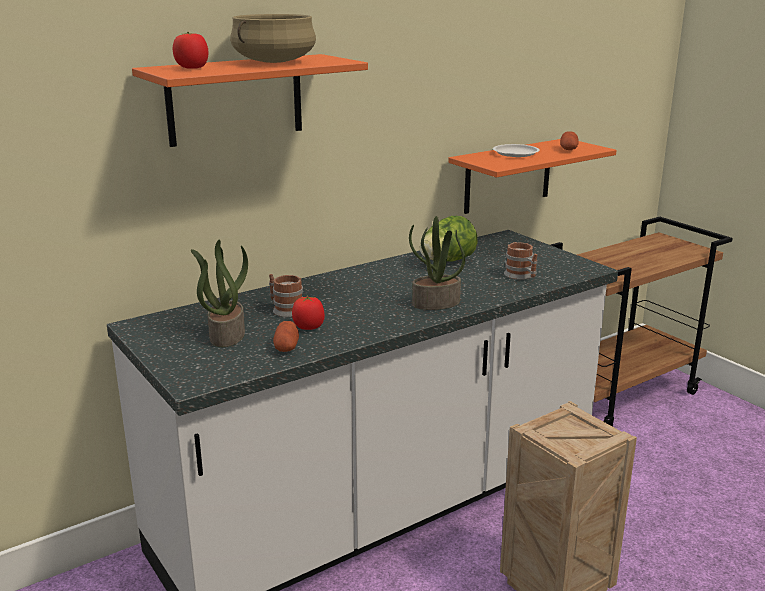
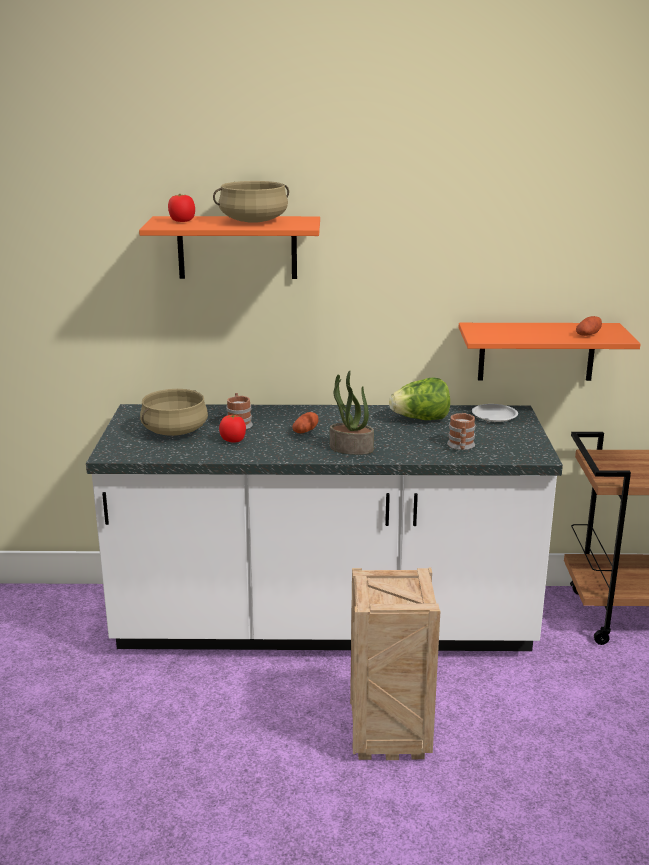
camera: 35 degrees right, 0 degrees up
(226, 335) = (174, 431): potted plant -> beige cooking pot
(286, 347) = (197, 449): potato -> potato (305, 431)
(515, 153) = (526, 329): white plate -> white plate (494, 416)

